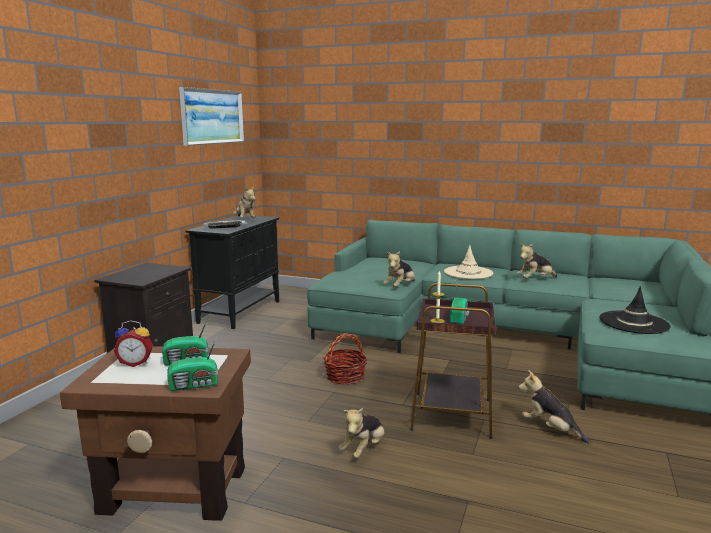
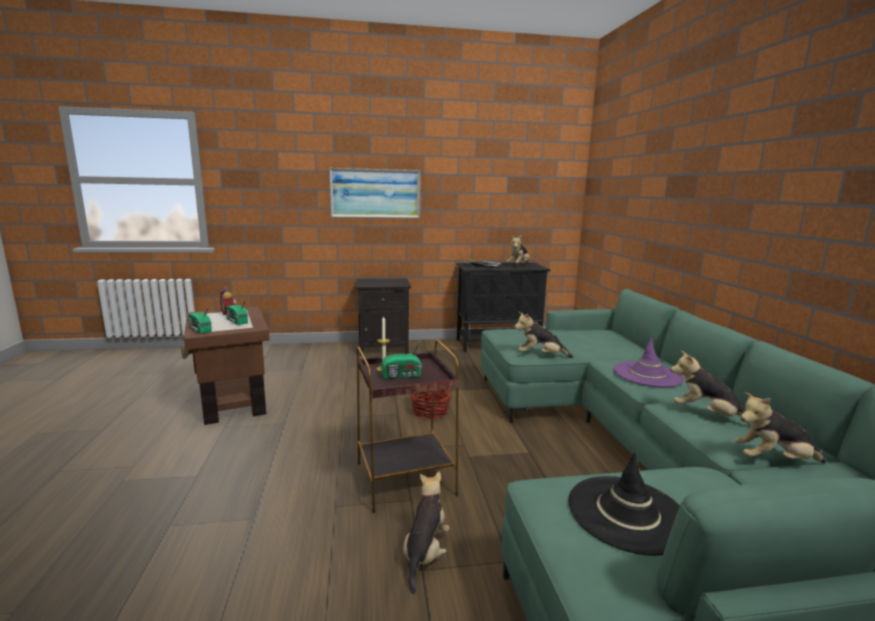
camera: 60 degrees right, 0 degrees up
(212, 117) = (509, 171): picture -> picture (375, 193)
(363, 449) = (313, 449): plush toy -> plush toy (773, 460)
(468, 273) = (647, 374): beige hat -> purple hat

